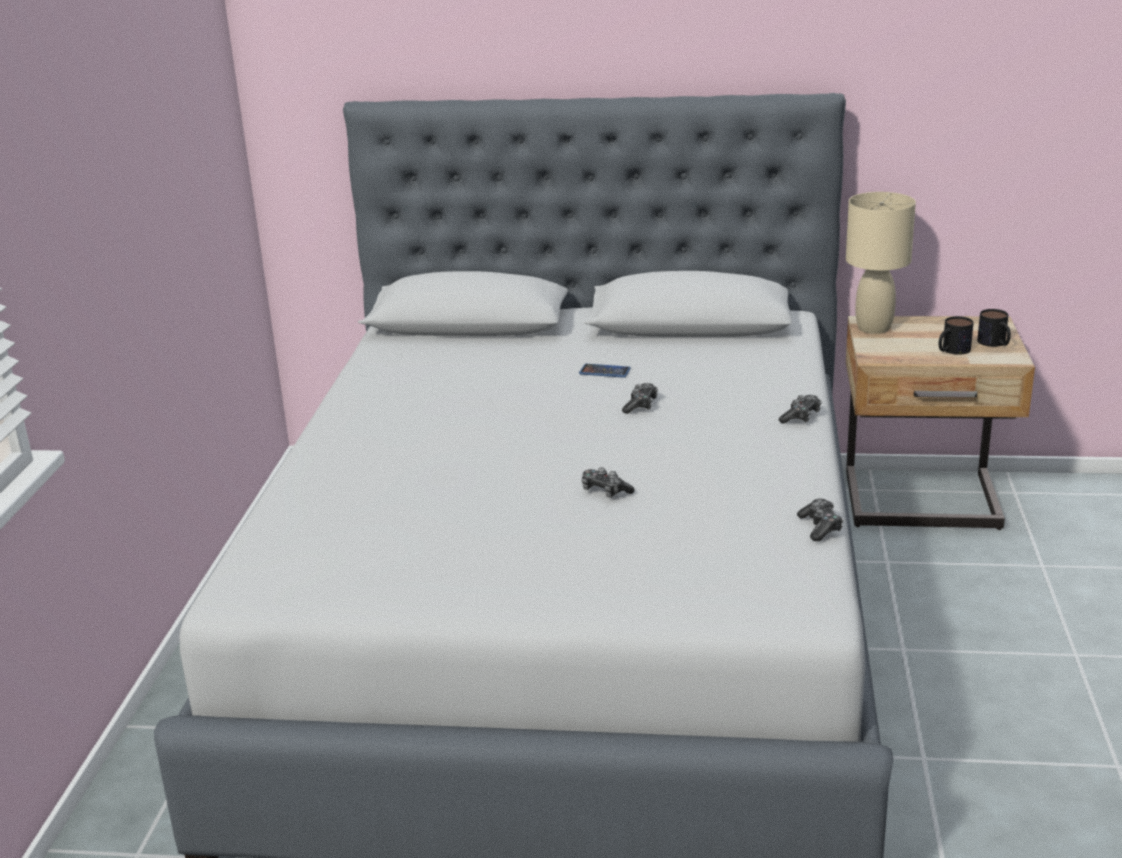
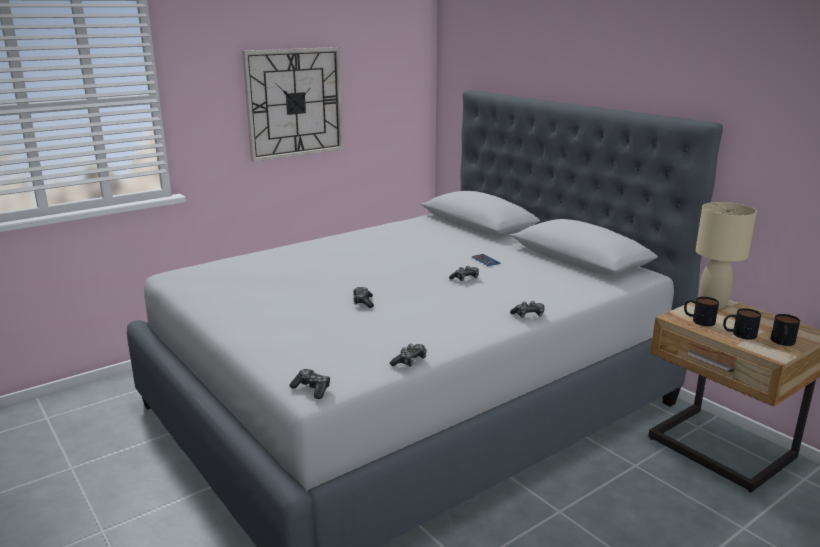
camera: 45 degrees right, 5 degrees down
(124, 199) = (294, 103): none -> wall clock
(810, 611) = (312, 389): none -> game controller
(897, 351) = (698, 320): none -> mug

